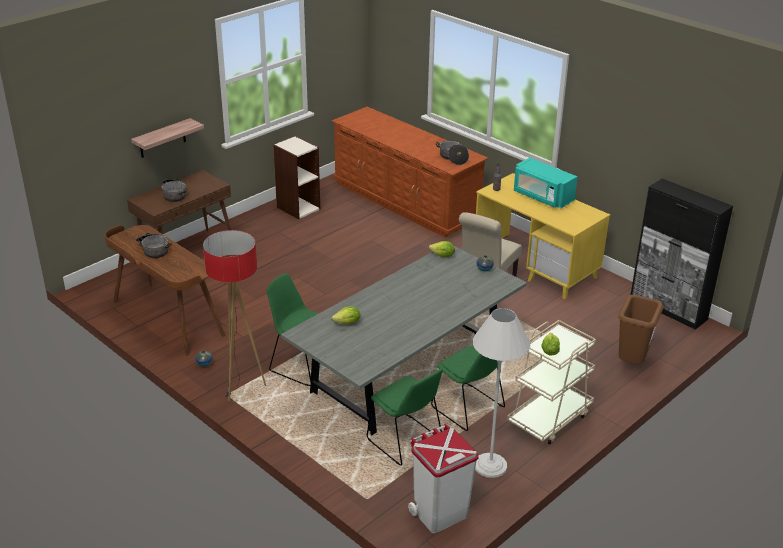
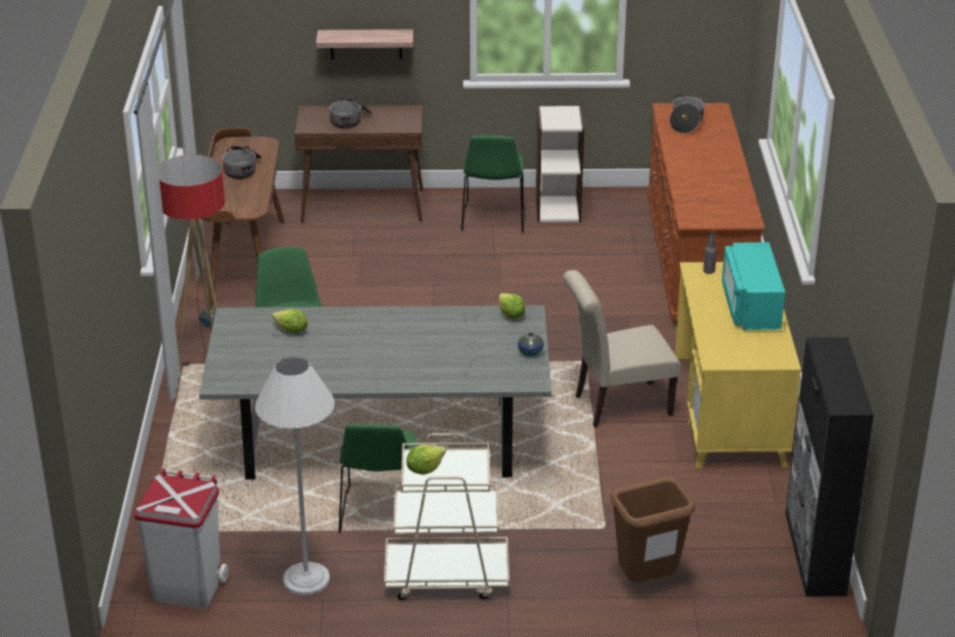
camera: 45 degrees right, 0 degrees up
(406, 441) = (268, 505): green chair -> green chair (493, 220)
(452, 158) = (717, 209): cooking pot -> cooking pot (686, 122)

